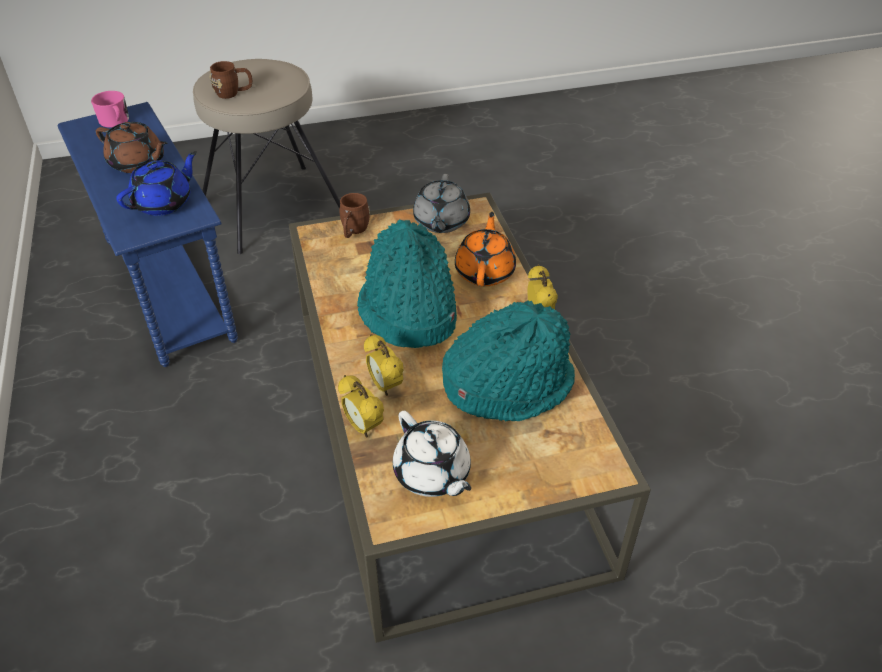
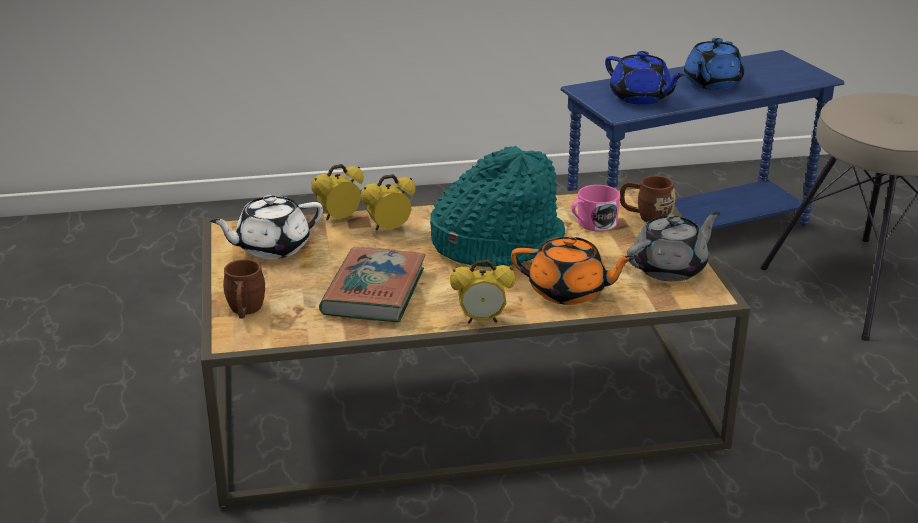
camera: 95 degrees right, 15 degrees down
(115, 121) = (791, 70): pink mug -> pink mug (592, 224)
(137, 163) = (711, 83): brown teapot -> blue teapot
(233, 93) = (860, 106): brown mug -> brown mug (245, 311)
(441, 222) = (670, 268): grey teapot -> grey teapot turned 135 degrees clockwise
(507, 383) = (374, 292): turquoise hat -> book

